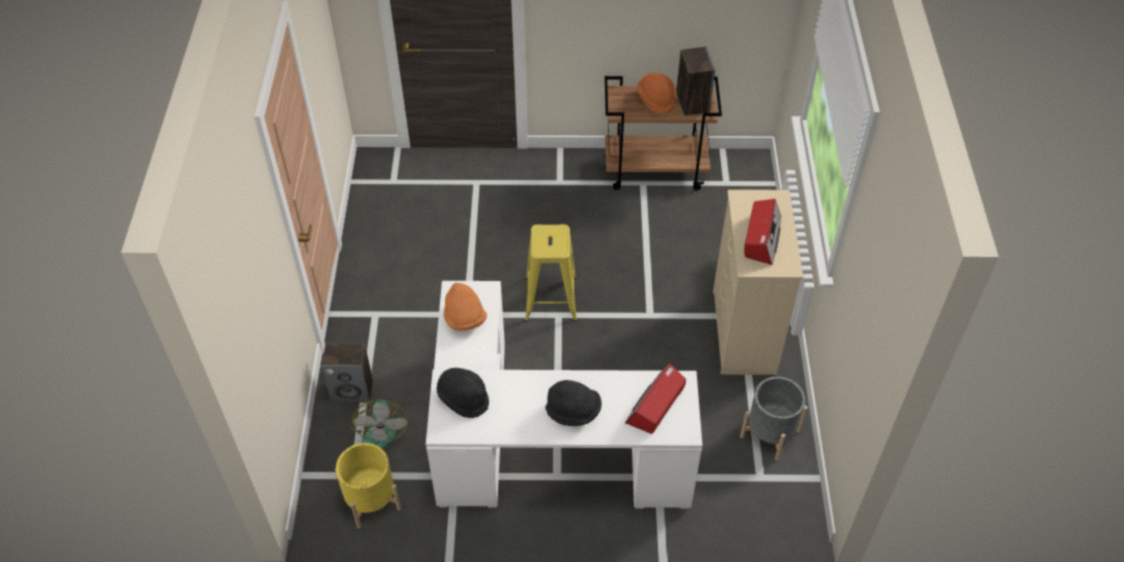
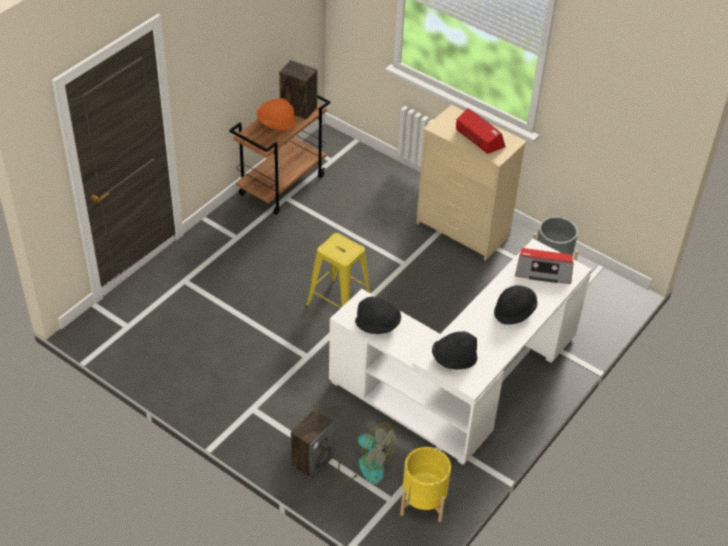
camera: 55 degrees left, 5 degrees down
(464, 318) = (378, 324): orange hat -> black hat
(655, 405) = (543, 271): radio -> radio turned 60 degrees counterclockwise

